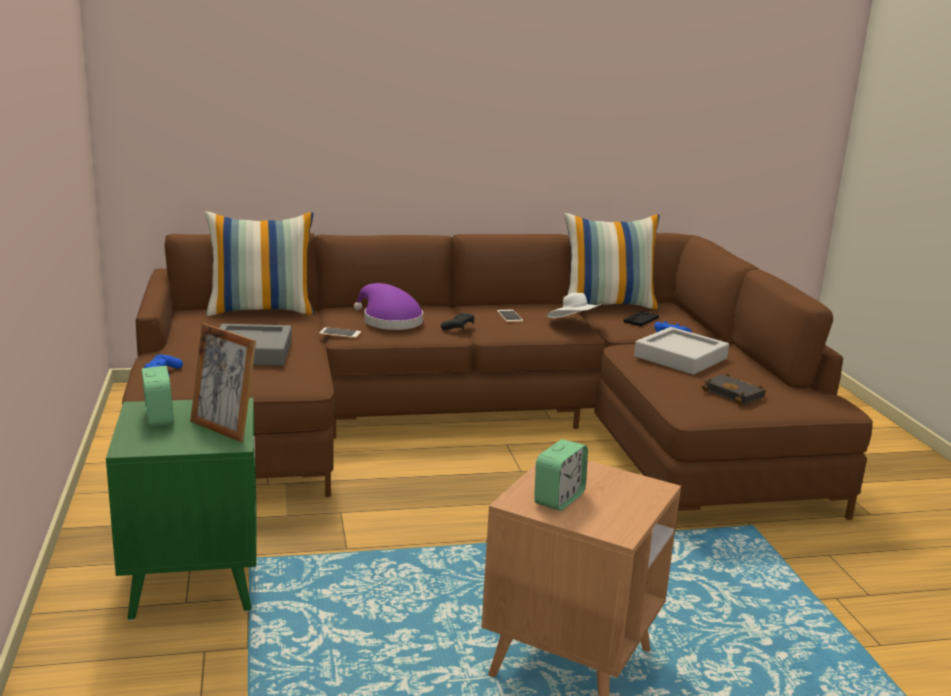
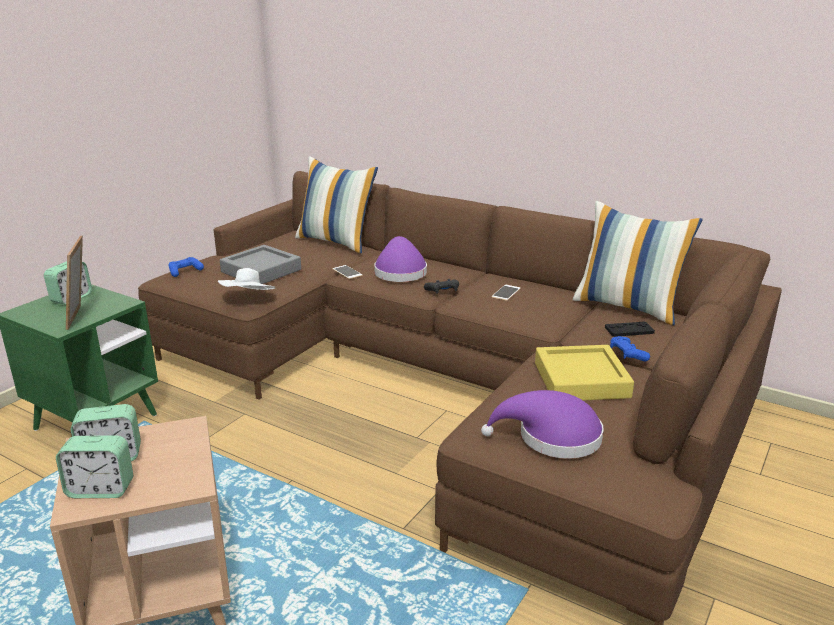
camera: 45 degrees right, 5 degrees up
(573, 324) = (548, 316): white hat -> white hat (248, 299)
(607, 517) = (100, 489): none -> alarm clock
(680, 357) = (581, 380): grey tray -> yellow tray
(735, 394) = (552, 437): black book -> purple hat

